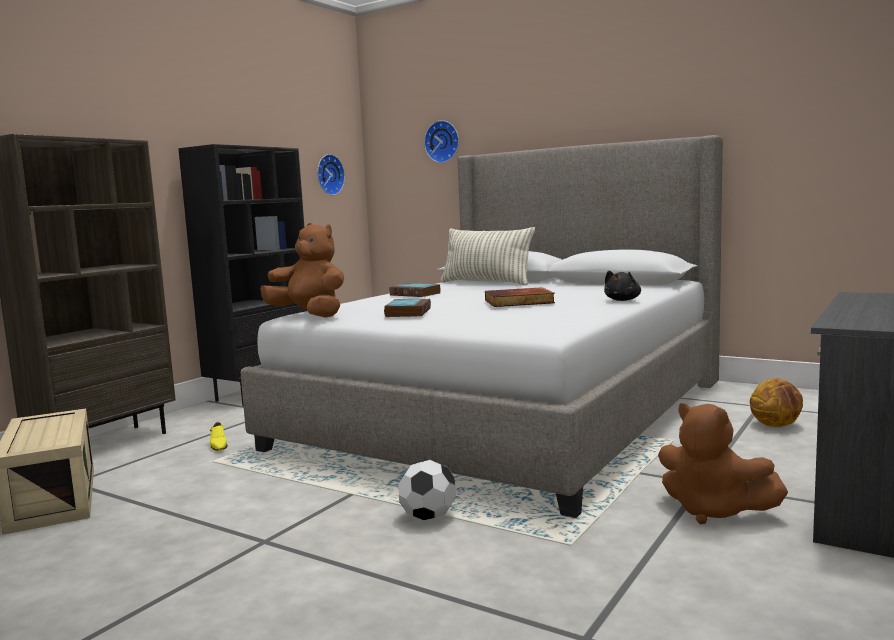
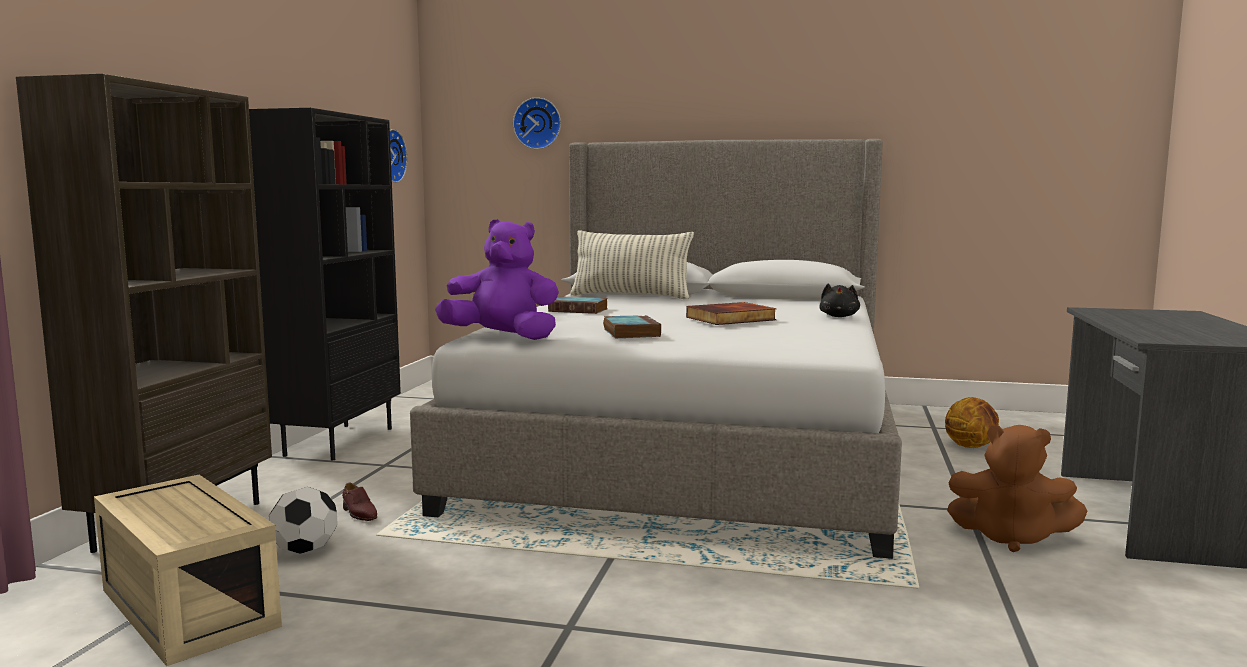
camera: 20 degrees left, 0 degrees up
(218, 445) = (359, 514): yellow shoe -> brown shoe
(310, 315) = (503, 337): brown plush toy -> purple plush toy
(428, 517) = (733, 575): football -> football (305, 550)

